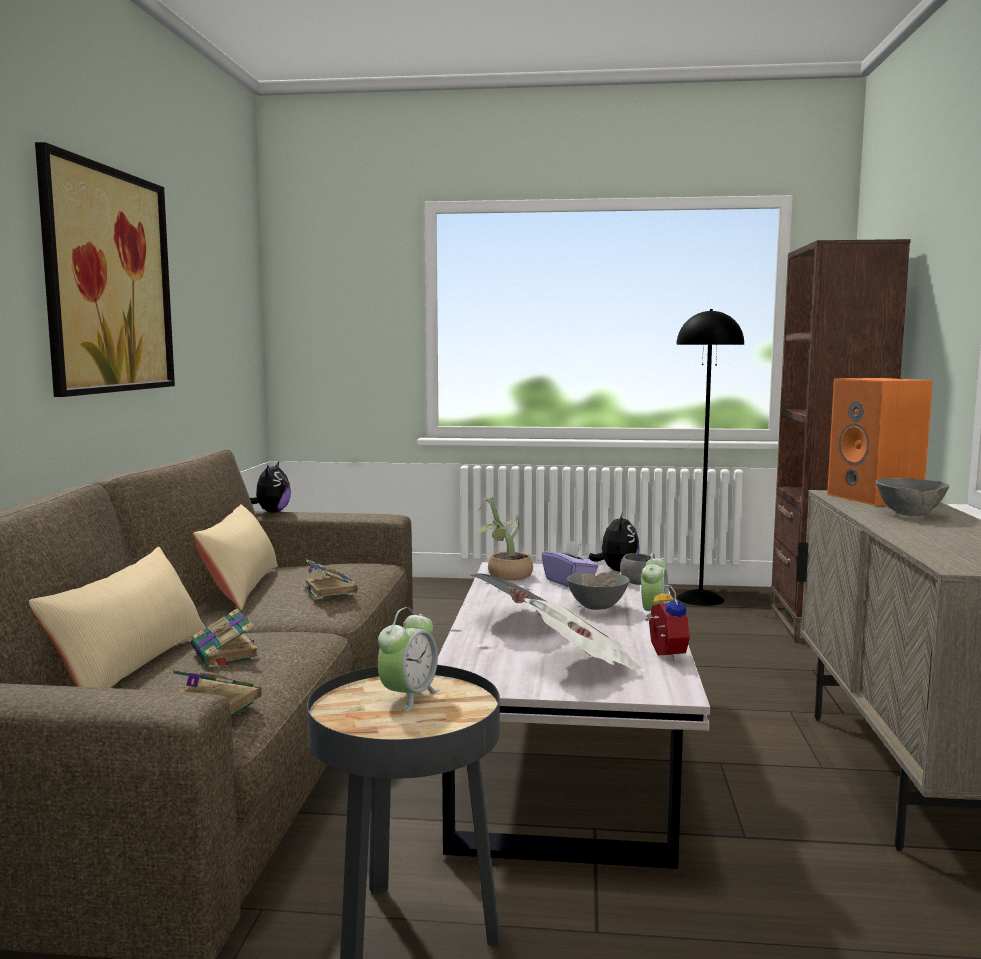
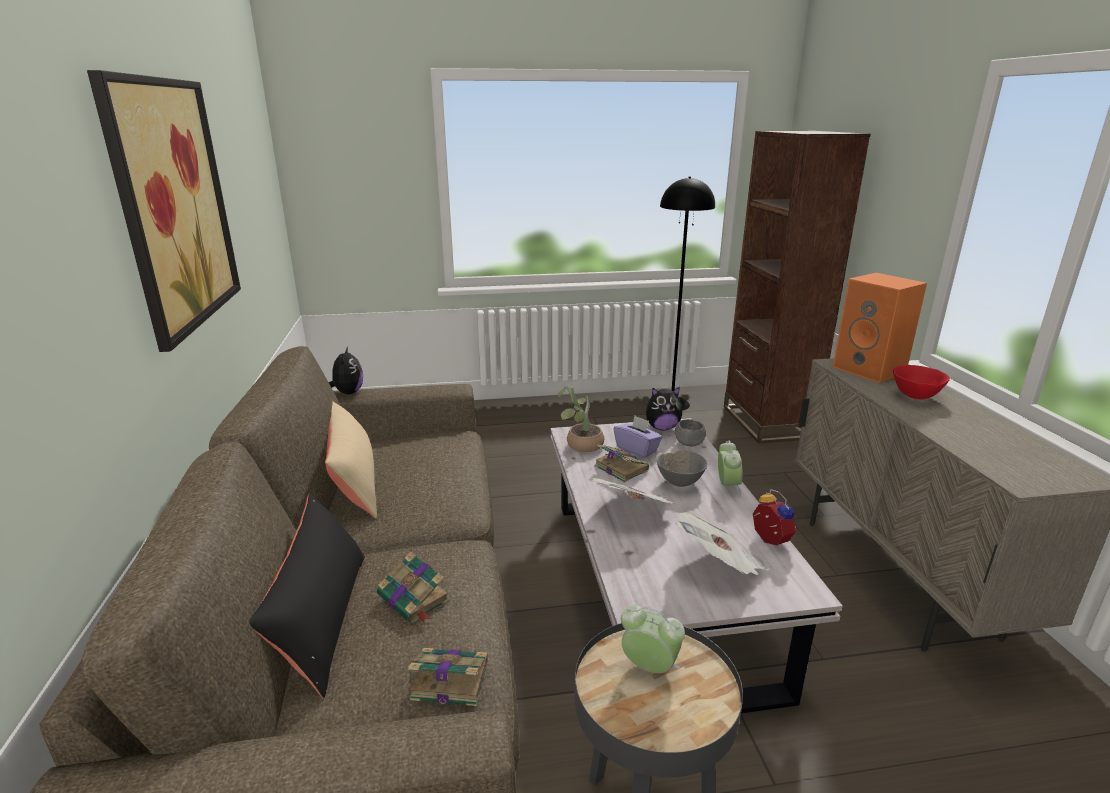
camera: 15 degrees left, 15 degrees up
(131, 664) = (322, 619): beige pillow -> black pillow
(329, 590) = (446, 484): book -> book (620, 468)
(408, 697) = (649, 667): alarm clock -> alarm clock turned 75 degrees counterclockwise
(616, 570) = (662, 428): plush toy -> plush toy turned 90 degrees clockwise
(909, 515) = (915, 397): grey bowl -> red bowl

